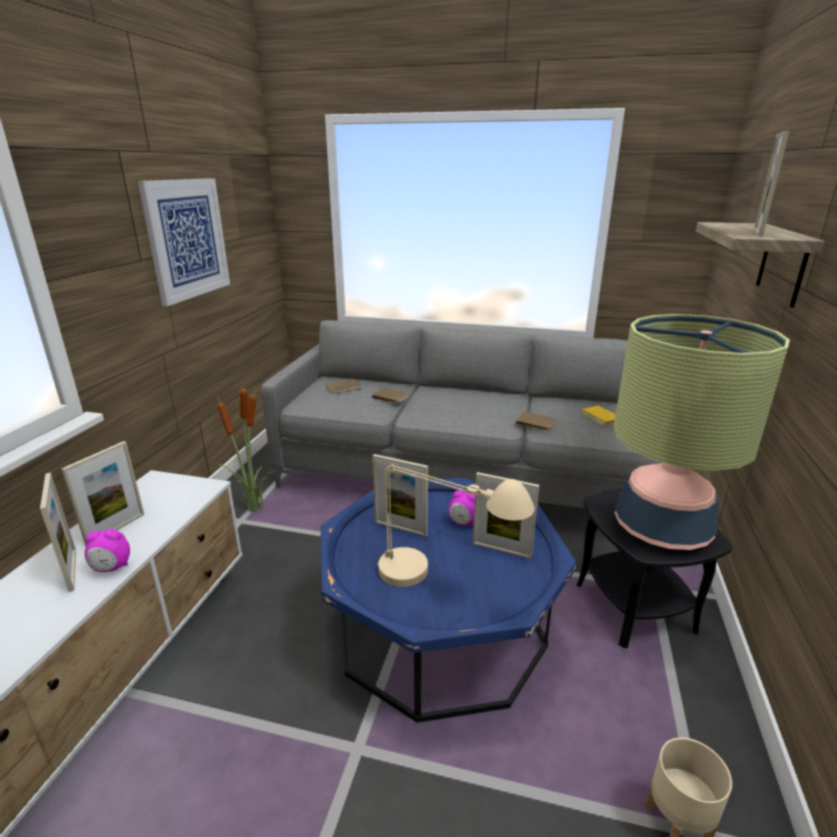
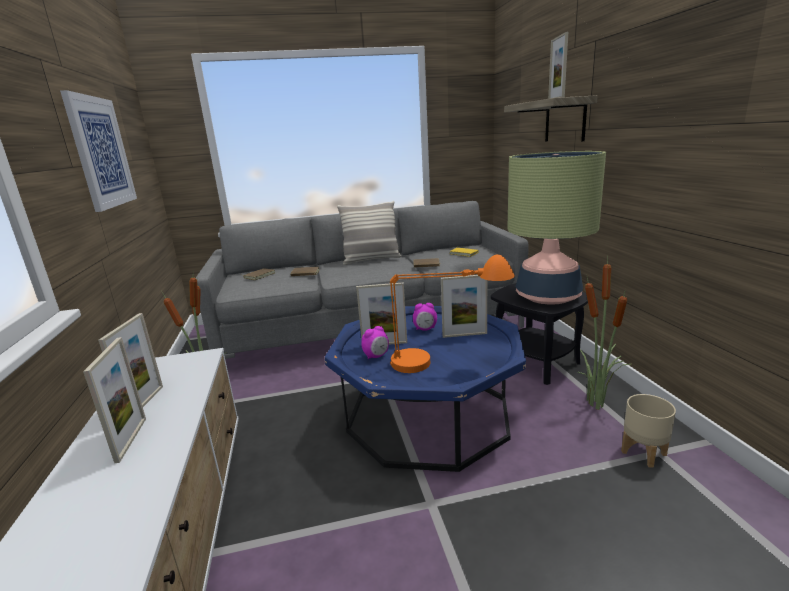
camera: 25 degrees left, 5 degrees down
(72, 570) = (131, 439): picture frame -> picture frame turned 45 degrees clockwise
(112, 568) = (174, 425): alarm clock -> alarm clock (376, 356)
(442, 585) = (446, 362): beige table lamp -> orange table lamp
(479, 395) = (371, 259): none -> pillow
(671, 708) = (596, 403): none -> potted plant

